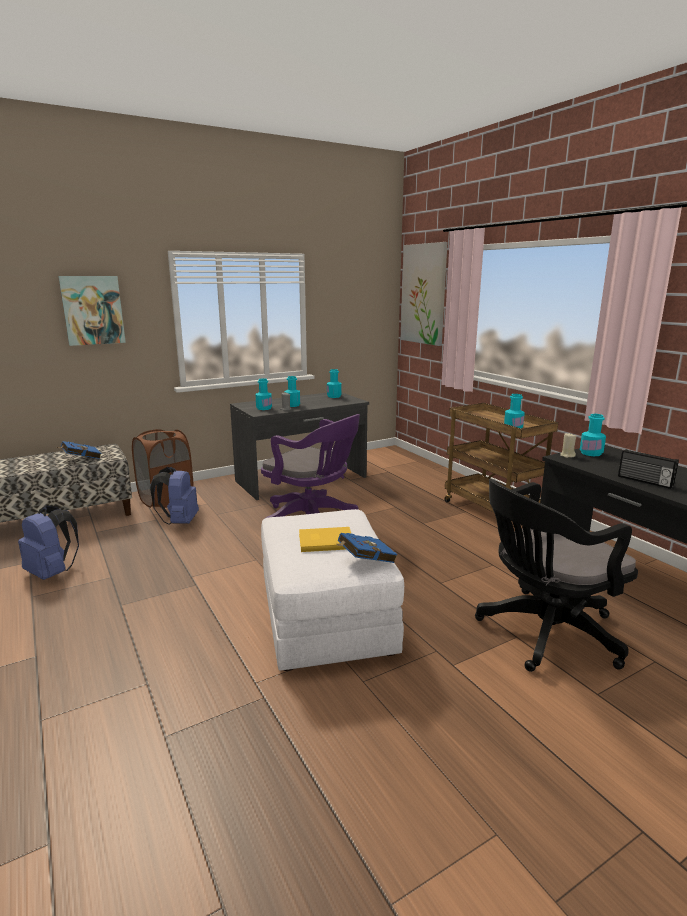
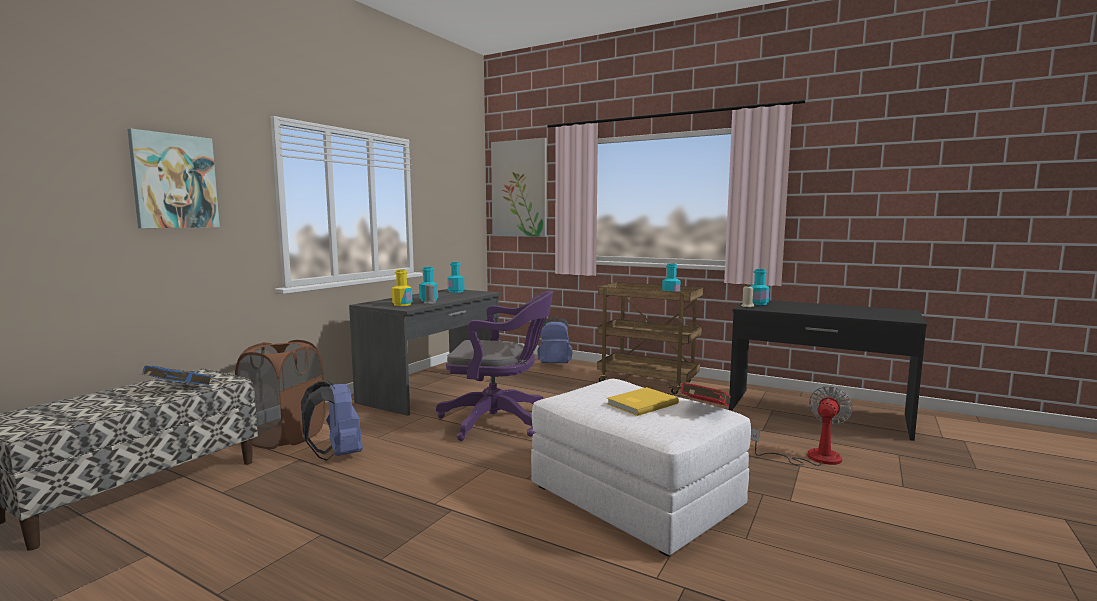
camera: 30 degrees left, 10 degrees down
(52, 573) = (214, 556): blue backpack -> blue backpack (555, 364)
(264, 408) = (402, 304): turquoise bottle -> yellow bottle
(364, 561) = (703, 410): blue book -> red book
(543, 633) = (812, 458): black office chair -> fan
(644, 481) = (829, 312): radio -> none

